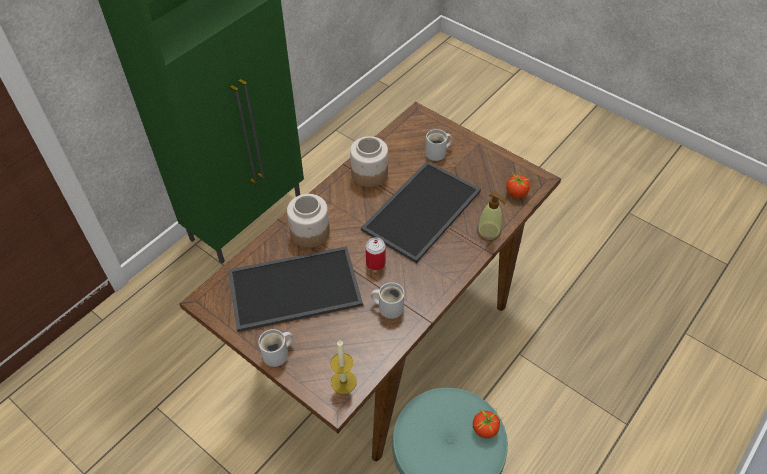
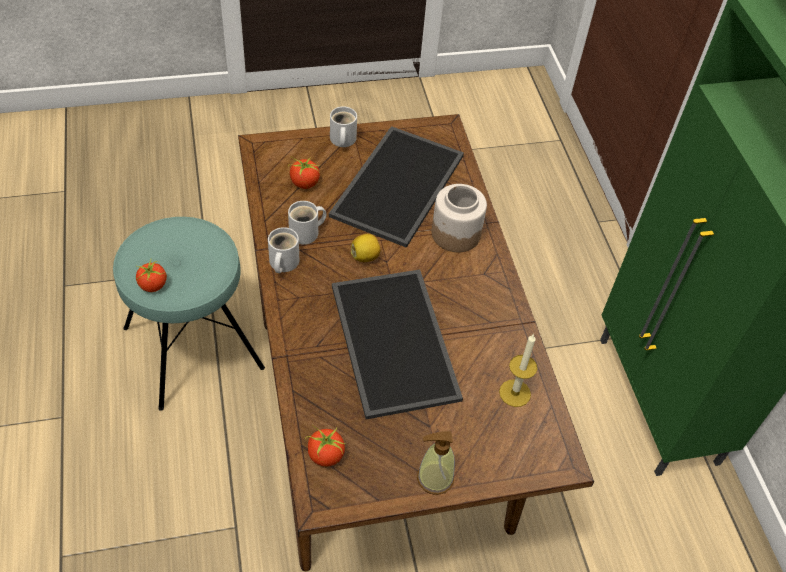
camera: 125 degrees right, 0 degrees up
(343, 382) = (271, 160): candle -> candle (515, 393)
(346, 343) = (304, 183): none -> tomato
(369, 174) = (495, 333): jar -> none
(375, 263) = (365, 256): can -> lemon
(437, 153) = (469, 427): white mug -> white mug (282, 263)
(488, 232) = (302, 378): soap dispenser -> soap dispenser (434, 478)

